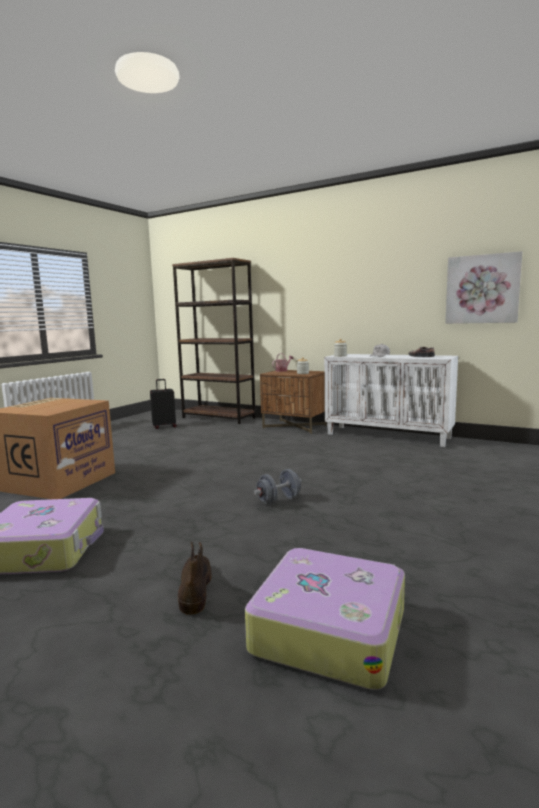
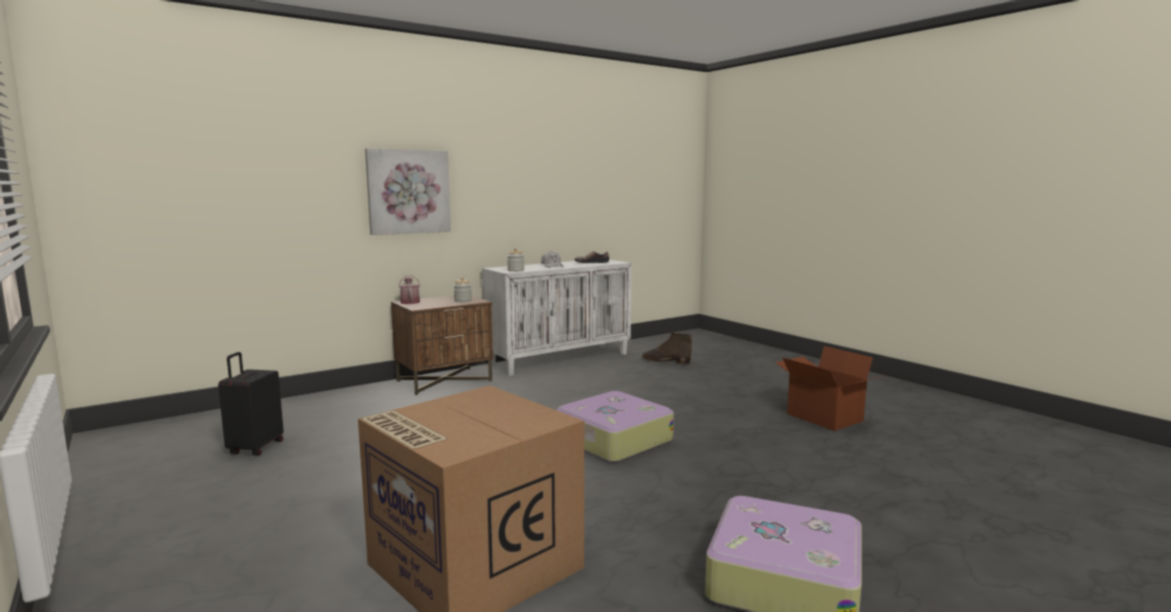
camera: 65 degrees left, 0 degrees up
(195, 587) = (900, 500): brown boot -> brown boot (665, 361)
(218, 418) = (289, 406): brown bookcase -> none
(278, 500) = (712, 436): grey dumbbell -> none
(328, 629) = (965, 465): suitcase -> suitcase (612, 440)
(390, 537) = (823, 418): none -> cardboard box
(482, 289) = (617, 190): picture -> picture (408, 191)

